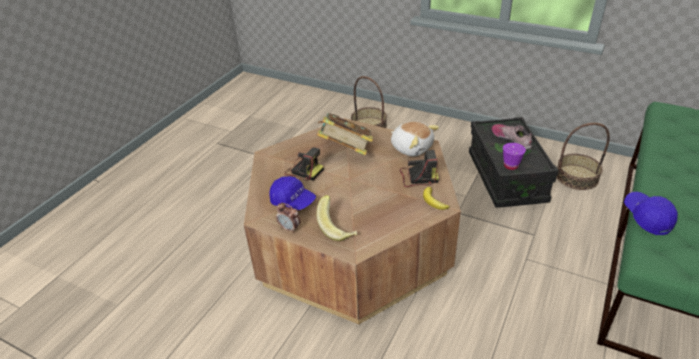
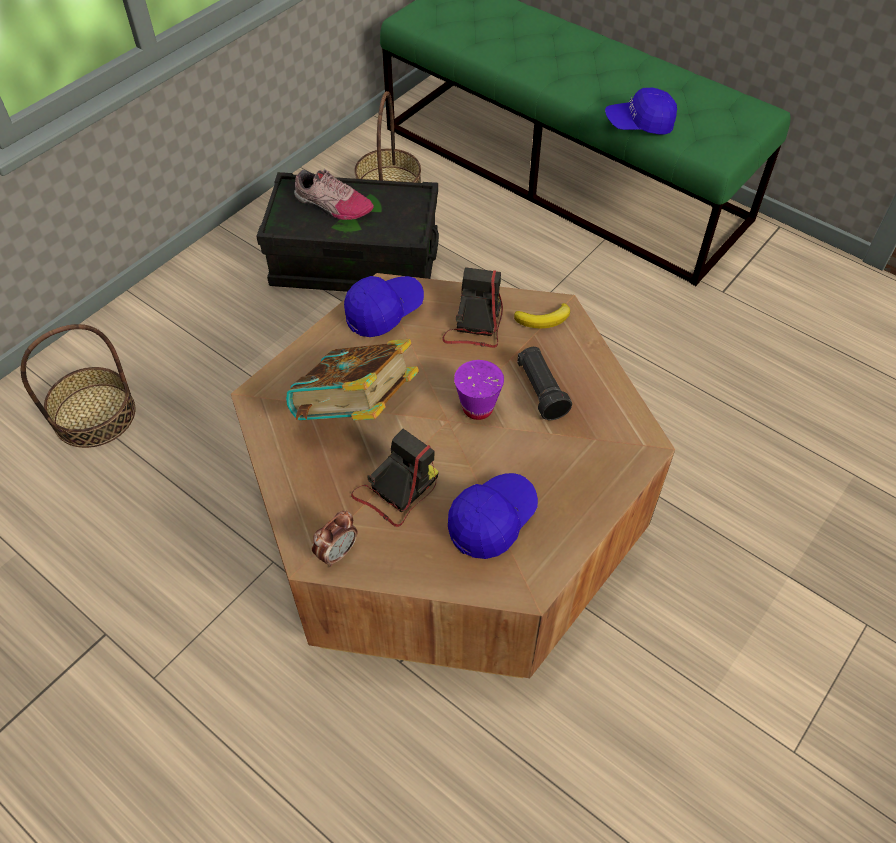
camera: 80 degrees left, 15 degrees up
(289, 228) = (571, 534): alarm clock -> alarm clock (337, 553)
(338, 228) = (584, 460): banana -> none
(380, 207) = (541, 391): none -> black flashlight
(411, 147) = (384, 312): plush toy -> blue cap
(511, 139) = (332, 205): shoe -> shoe turned 135 degrees counterclockwise
(511, 166) = (402, 229): purple cup -> purple cup (477, 408)

